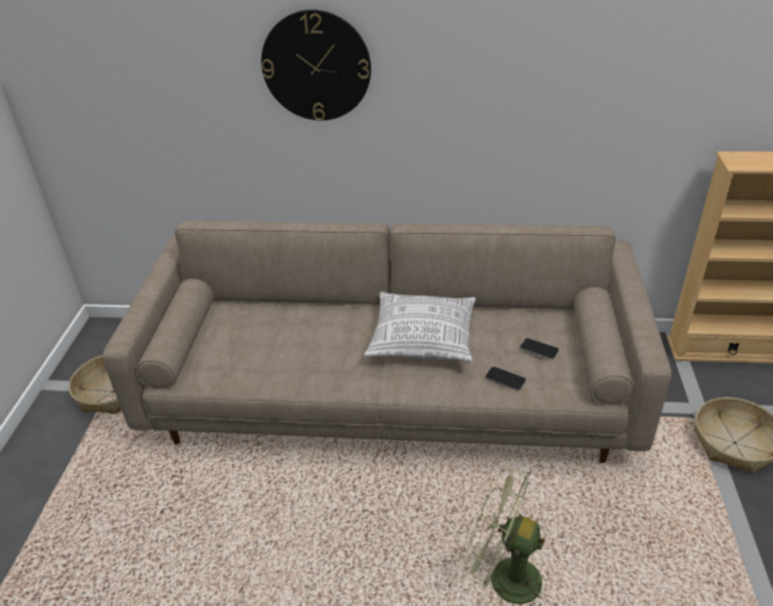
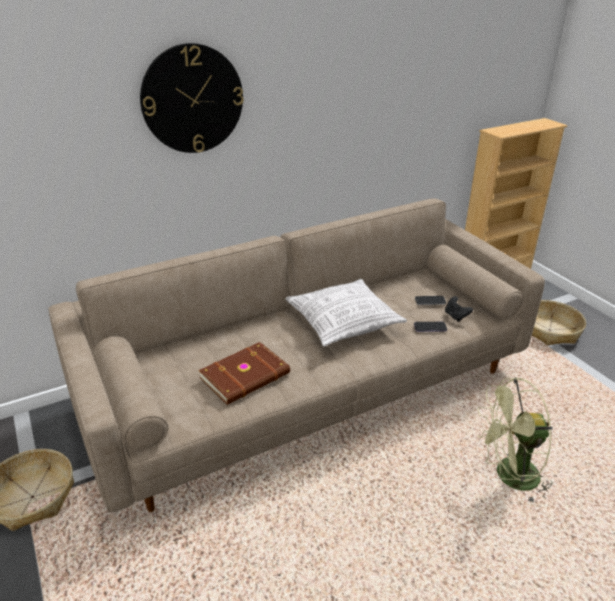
camera: 35 degrees left, 5 degrees down
(284, 358) = (246, 376): none -> brown book
(549, 378) = (456, 316): none -> black game controller

